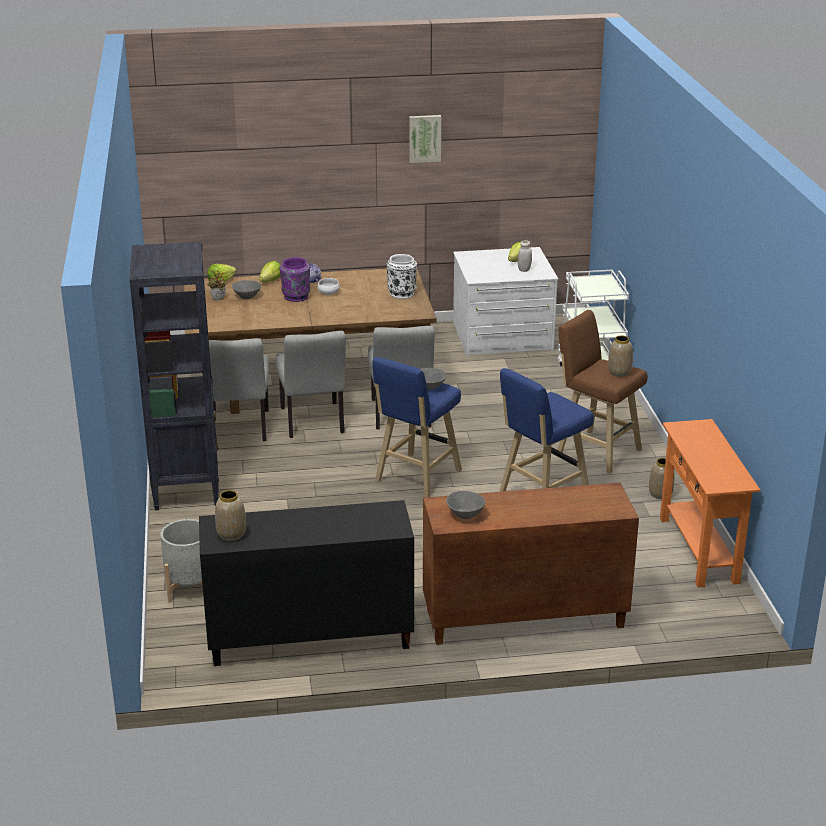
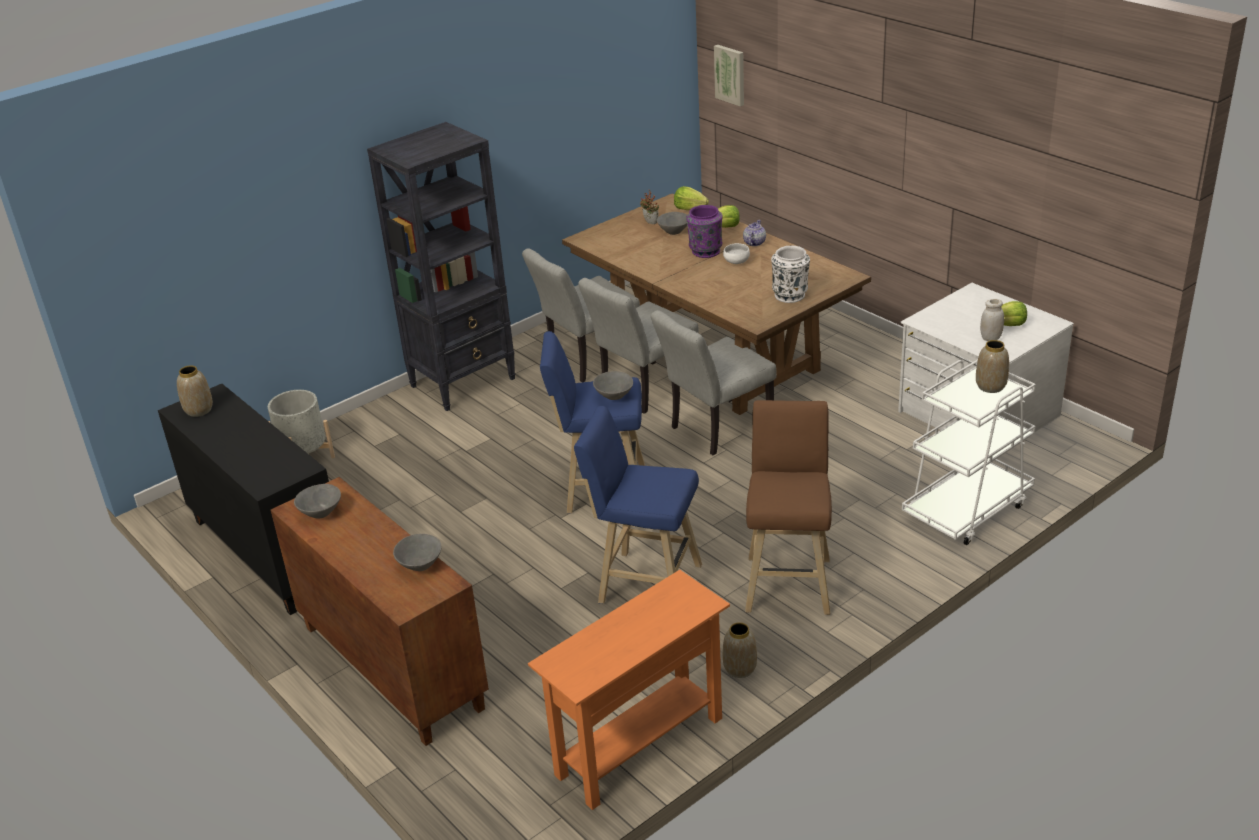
camera: 60 degrees right, 5 degrees up
(424, 138) = (956, 122): picture -> picture (730, 74)
(578, 494) = (420, 565): none -> grey bowl
(619, 372) = (792, 495): vase -> vase (990, 386)

